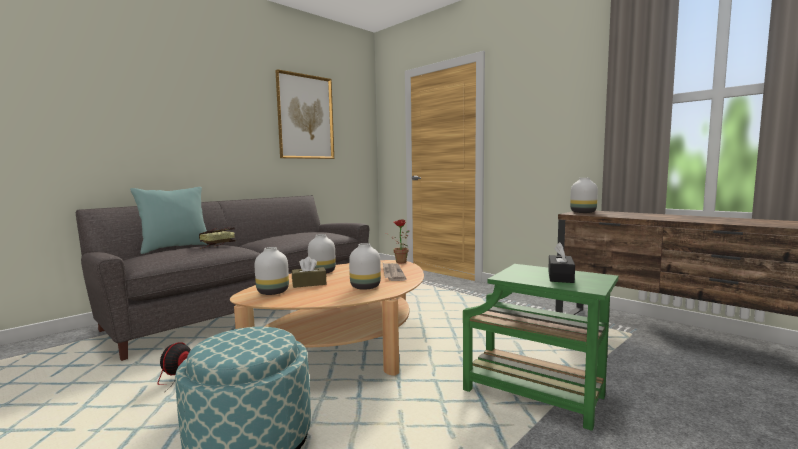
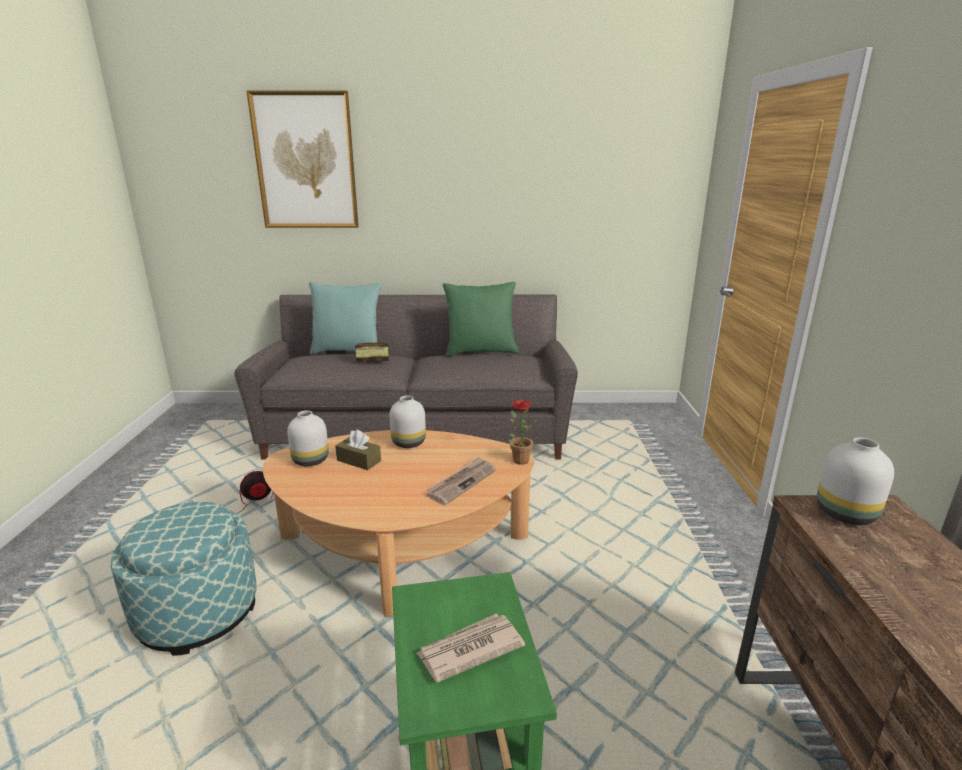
camera: 45 degrees right, 15 degrees up
(285, 233) = (481, 352): none -> green pillow
(305, 117) = (561, 174): picture -> picture (305, 161)
(365, 287) = (387, 495): white vase -> none
(560, 277) = (469, 649): black tissue box -> newspaper

